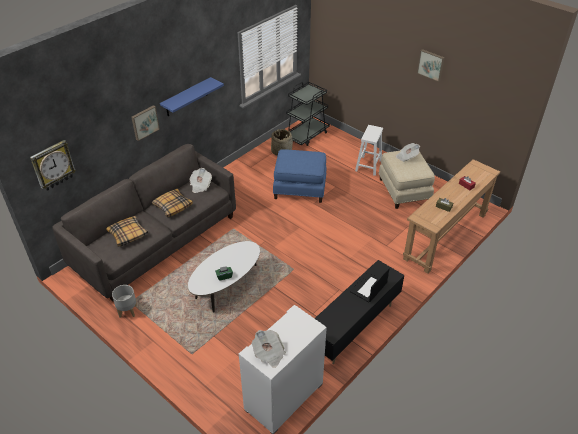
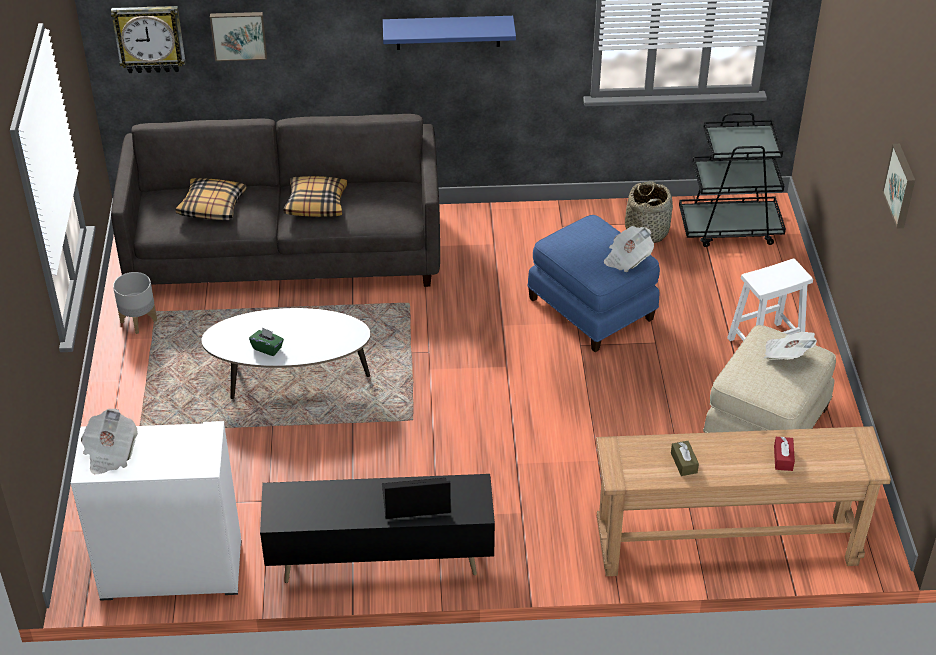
camera: 45 degrees right, 0 degrees up
(144, 122) = (343, 40): picture -> picture (238, 35)
(200, 186) = (390, 197): newspaper -> newspaper (627, 259)

